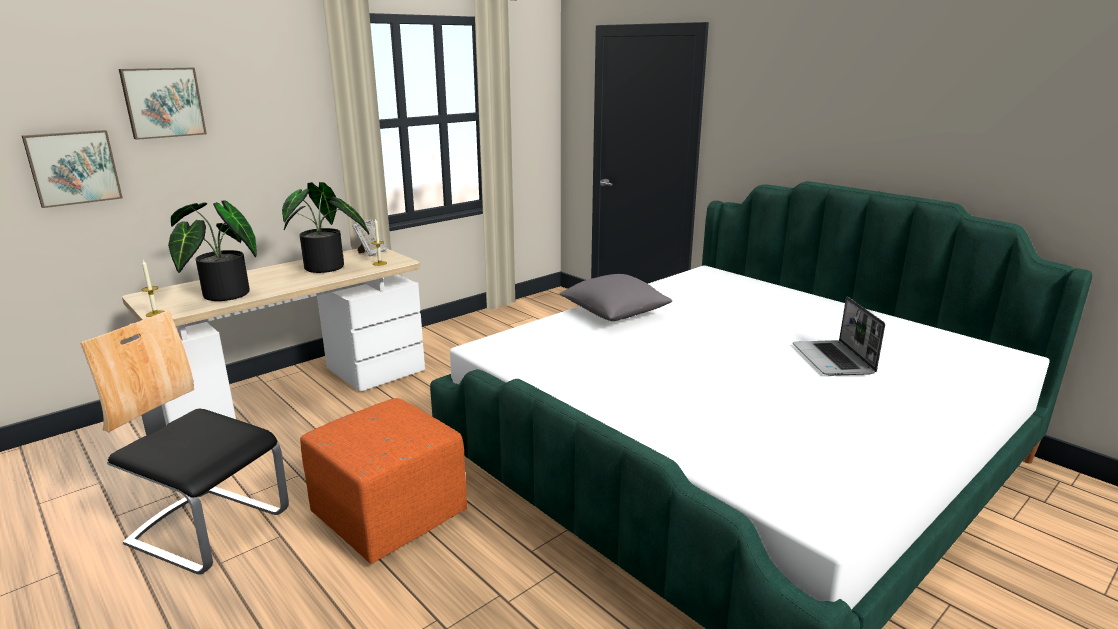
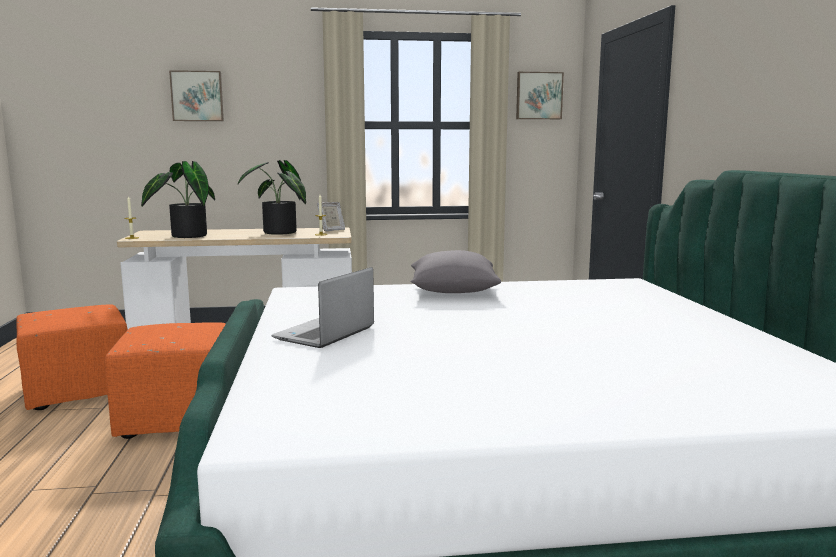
camera: 35 degrees right, 10 degrees down
(73, 167) = (133, 137): picture -> picture (538, 96)
(209, 528) = (79, 391): chair -> orange ottoman
(834, 360) = (599, 355): laptop -> laptop (325, 334)

